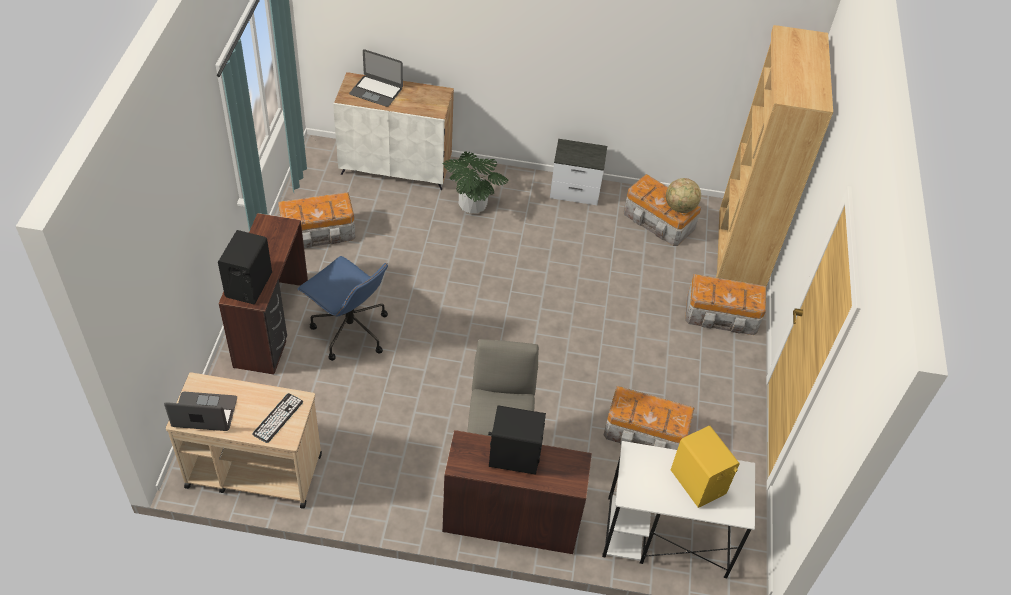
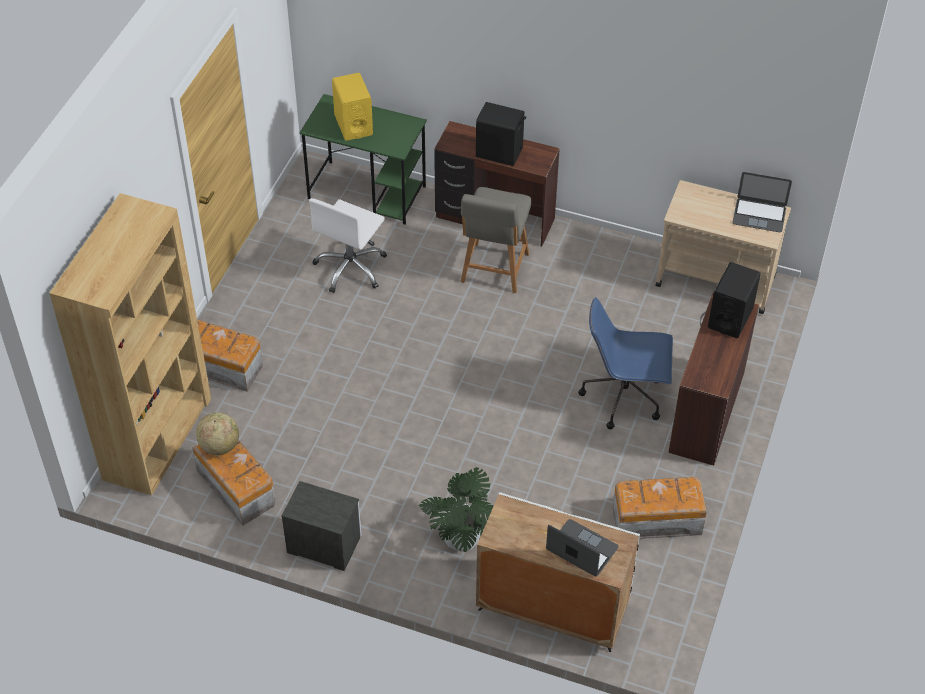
camera: 165 degrees left, 0 degrees up
(278, 418) = (695, 204): keyboard -> none
(349, 331) = (624, 397): blue office chair -> blue office chair turned 45 degrees counterclockwise
(646, 433) = (351, 268): storage box -> white office chair
(665, 537) = (368, 193): white desk -> green desk

